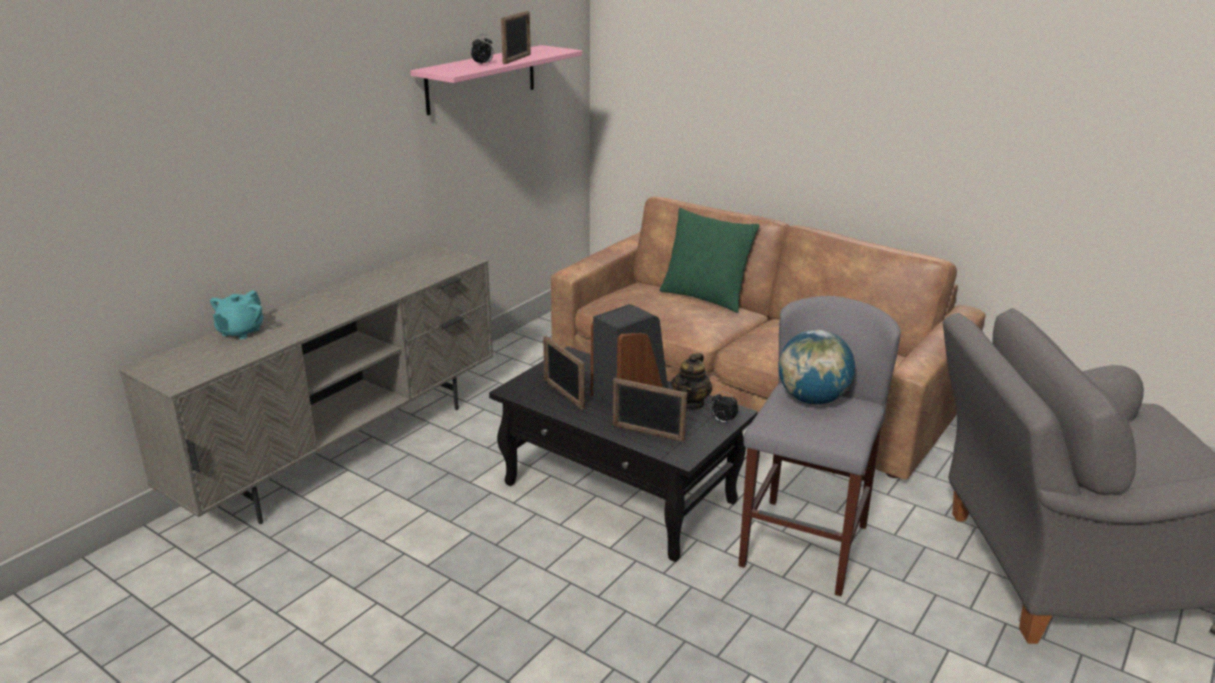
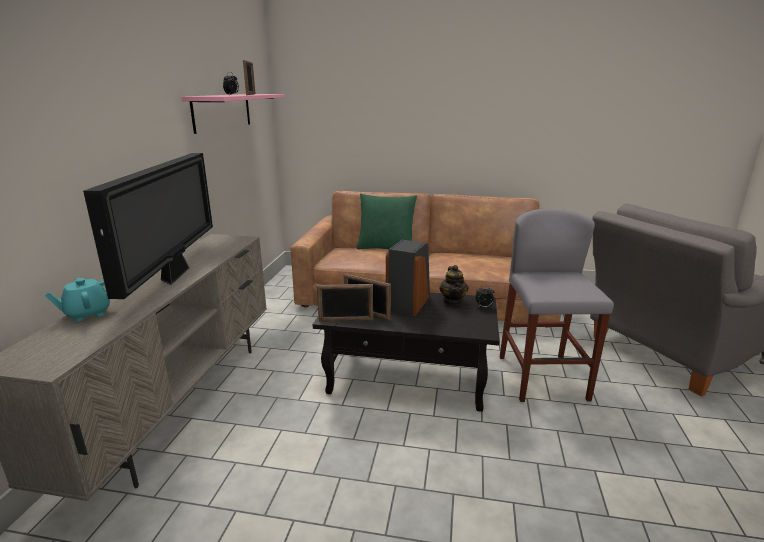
camera: 25 degrees left, 5 degrees down
(240, 332) = (87, 314): turquoise teapot -> turquoise teapot turned 60 degrees clockwise
(352, 300) = (175, 274): none -> television
(648, 433) = (447, 324): picture frame -> picture frame (346, 320)
(812, 399) = (547, 276): globe -> none

